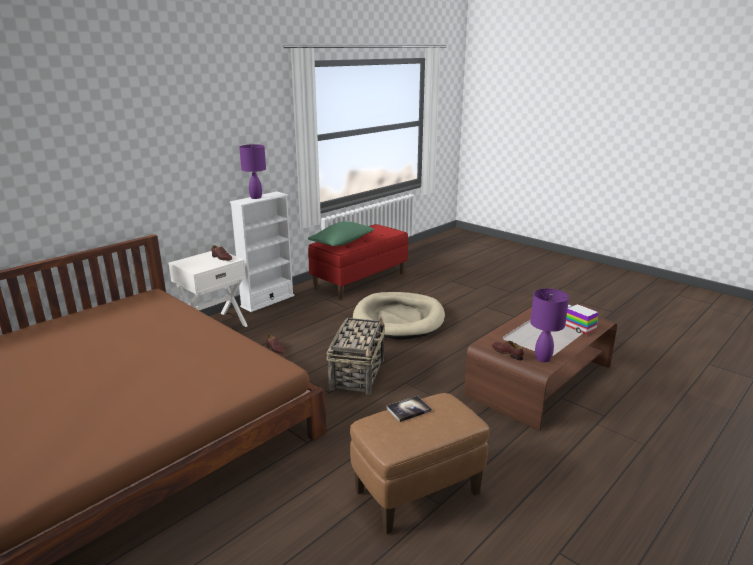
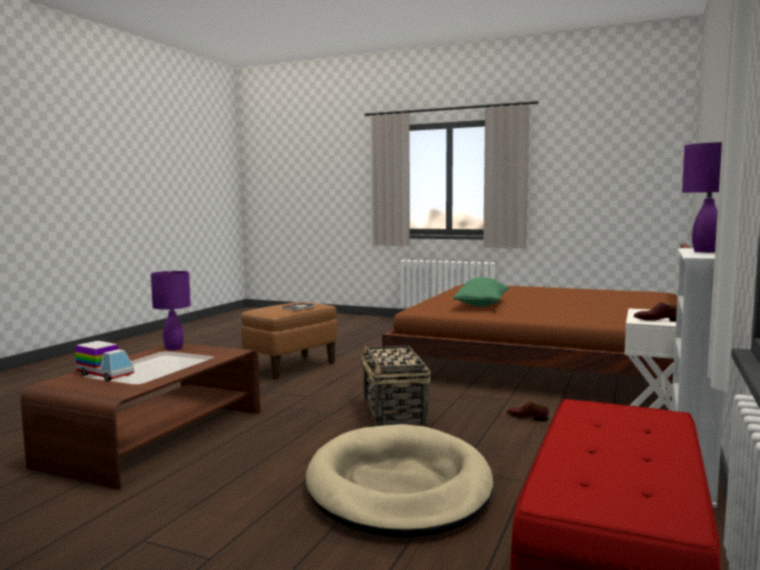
camera: 160 degrees right, 15 degrees down
(341, 243) = (627, 427): green pillow -> green pillow (482, 305)
(507, 353) = (213, 347): brown shoe -> none

